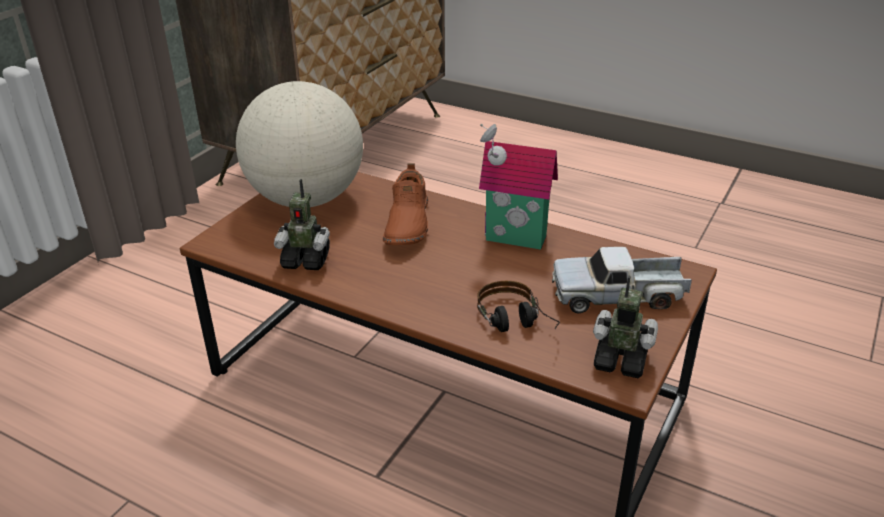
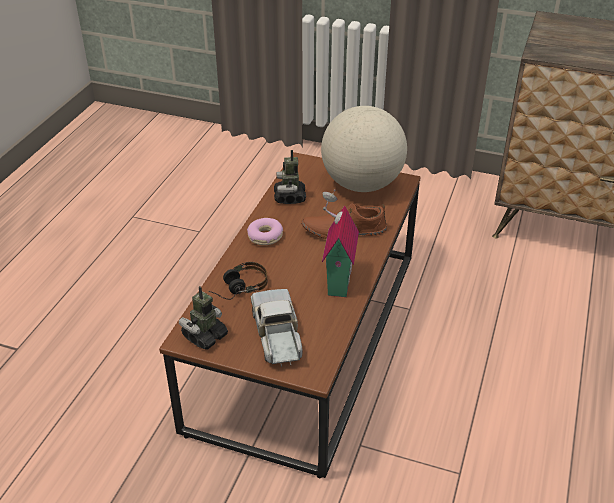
camera: 80 degrees right, 5 degrees up
(398, 290) = (265, 237): none -> donut
(620, 361) = (205, 336): toy robot -> toy robot turned 150 degrees counterclockwise

